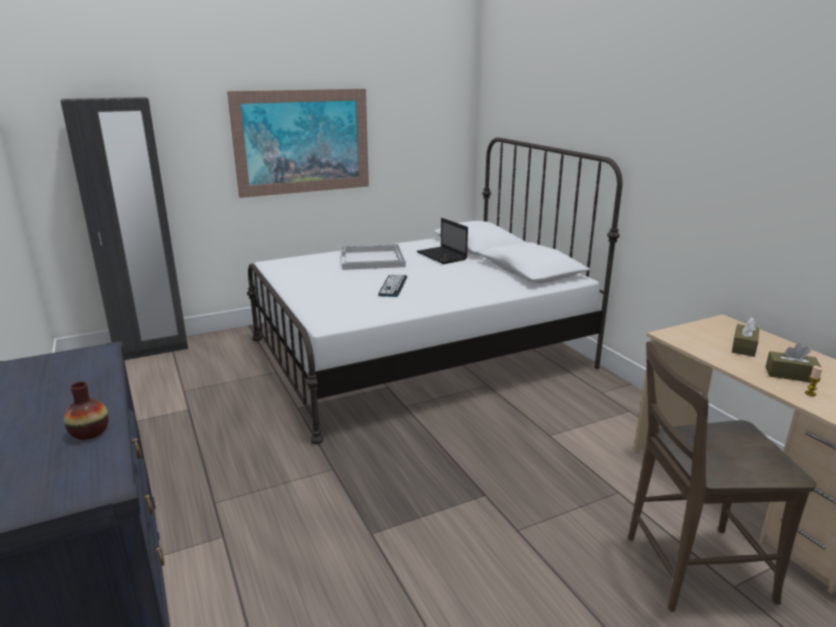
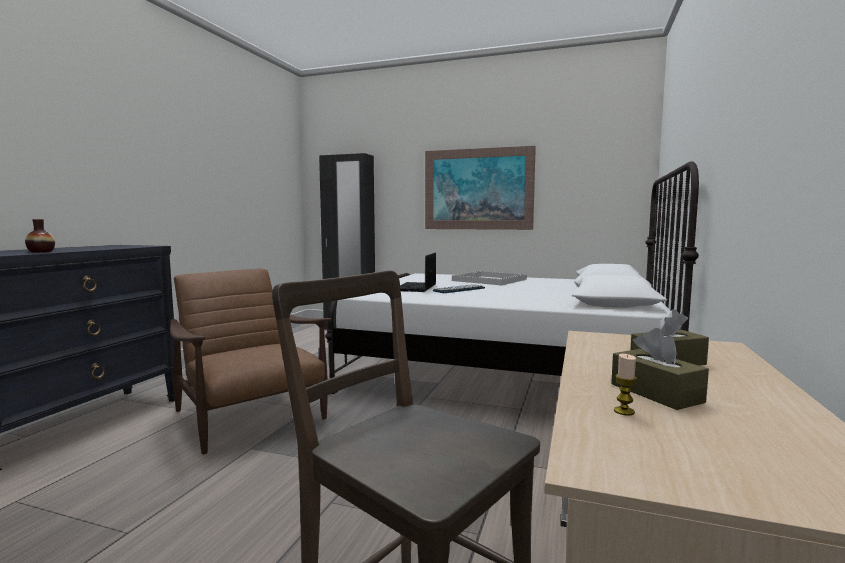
camera: 45 degrees right, 15 degrees down
(297, 508) = (250, 417): none -> brown armchair
(442, 256) = (551, 285): laptop -> laptop (416, 288)

